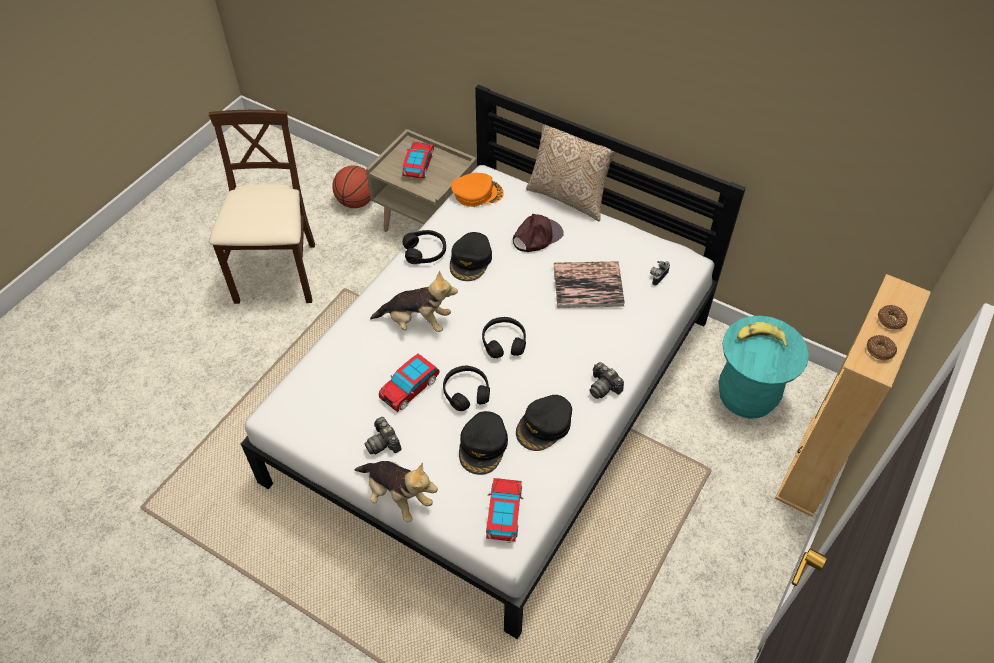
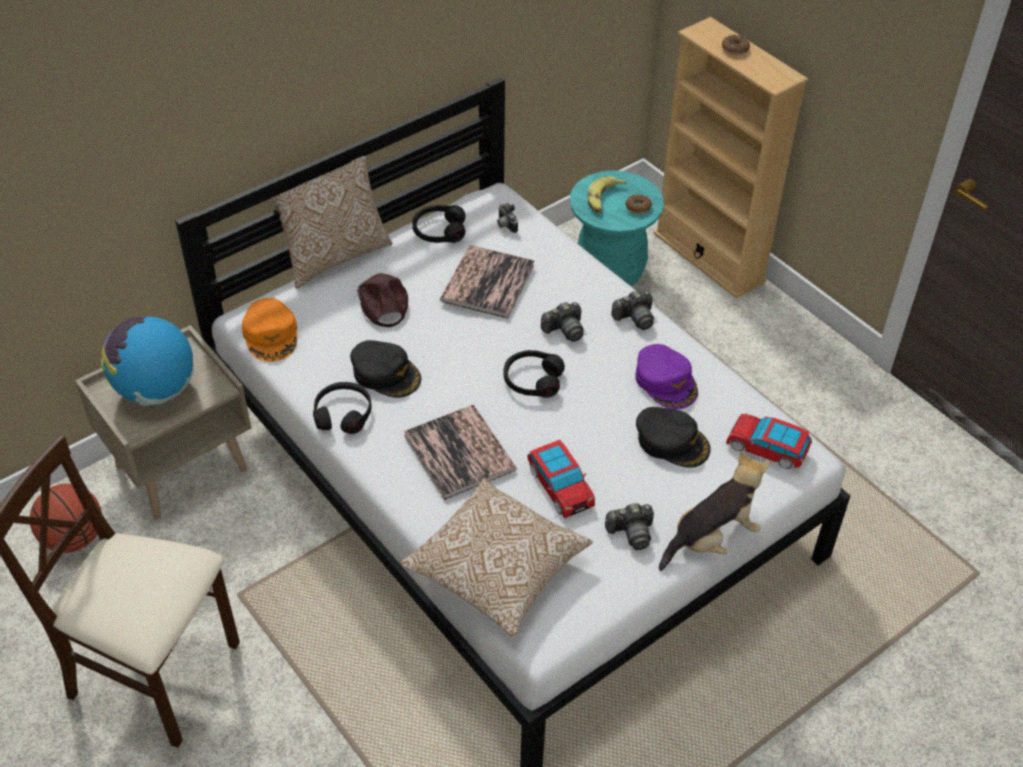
camera: 70 degrees left, 5 degrees down
(324, 373) = (497, 569): none -> pillow
(416, 322) = (459, 452): plush toy -> book
(418, 166) = (156, 390): toy car -> globe
(466, 391) = (589, 435): black headphones -> black headphones (439, 231)
(477, 193) = (271, 335): orange cap -> orange cap turned 150 degrees clockwise
(544, 426) = (666, 382): black cap -> purple cap
(565, 346) = (564, 330): none -> camera
(880, 350) = (766, 68): donut -> donut (638, 207)

